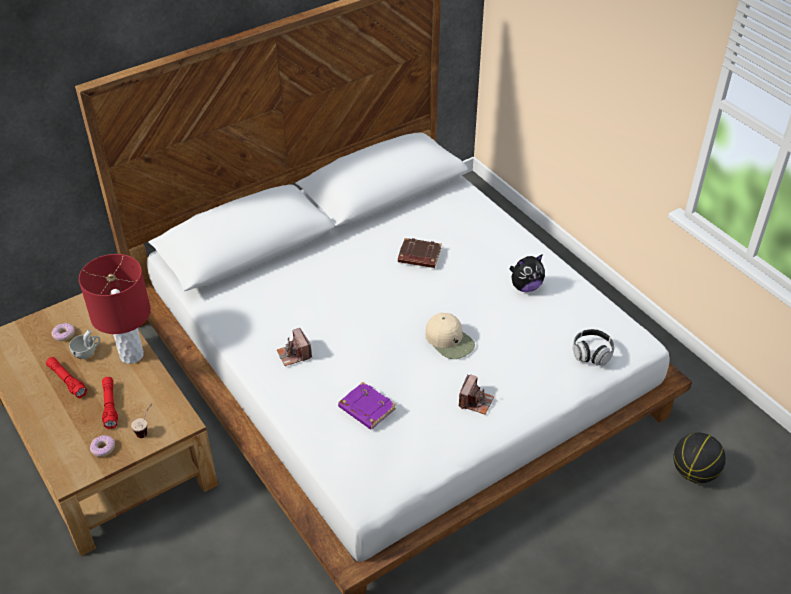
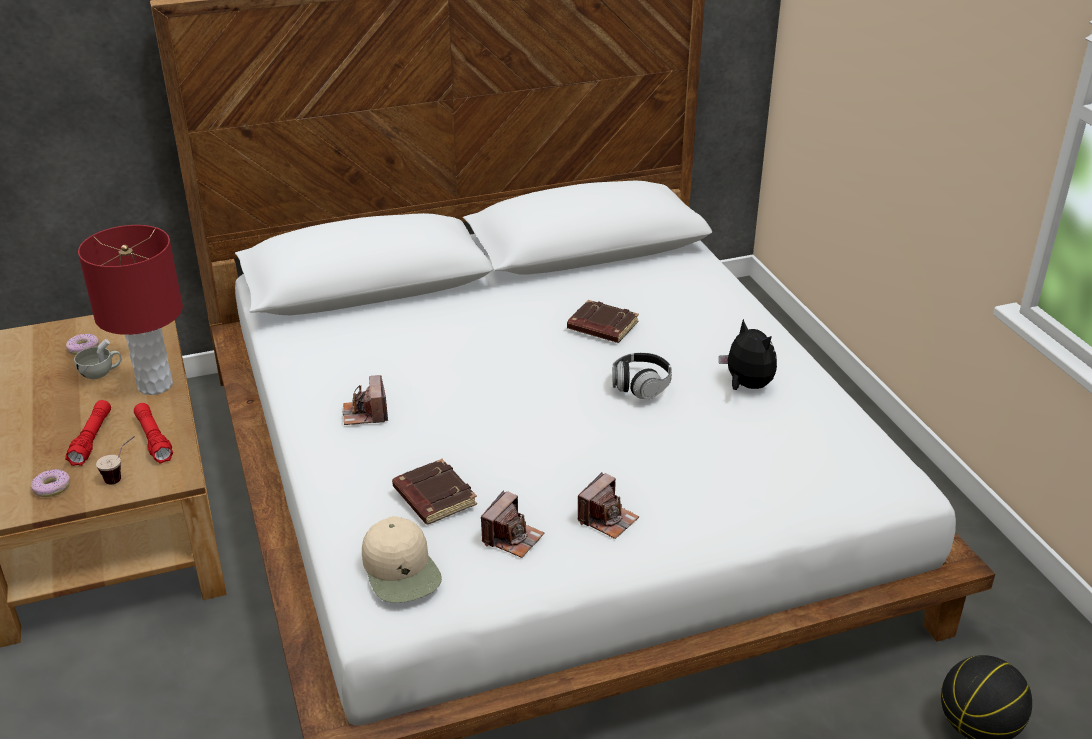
camera: 15 degrees right, 10 degrees down
(67, 381) = (55, 401): red flashlight -> red flashlight (153, 439)
(366, 409) = (433, 497): purple book -> brown book
(424, 427) = (512, 538): none -> camera
(449, 340) = (601, 434): beige cap -> beige cap (401, 570)
(525, 287) = (746, 386): plush toy -> plush toy turned 120 degrees counterclockwise
(592, 353) = (820, 487): headphones -> headphones (641, 386)

